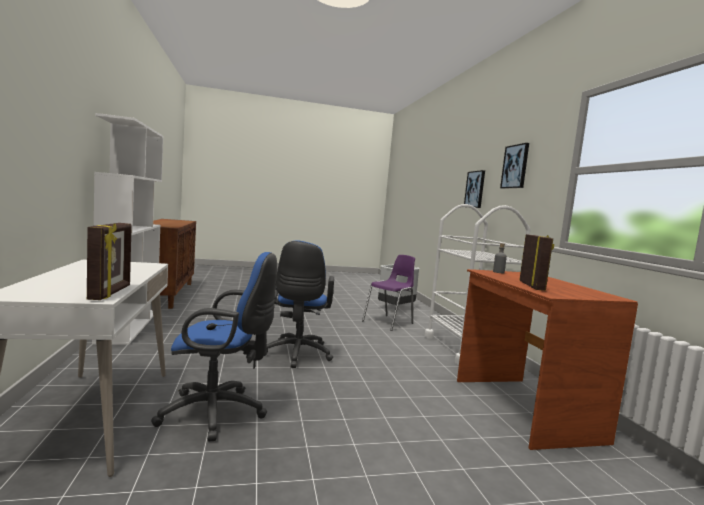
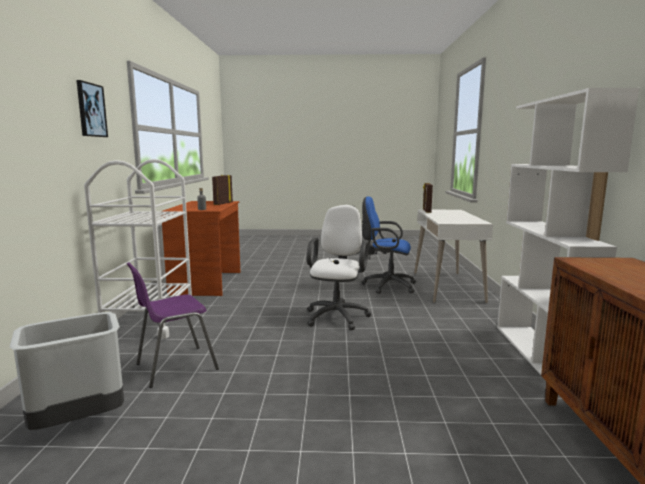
camera: 165 degrees left, 5 degrees up
(297, 355) = (337, 316): blue office chair -> white office chair
(475, 189) = (34, 133): picture -> none

